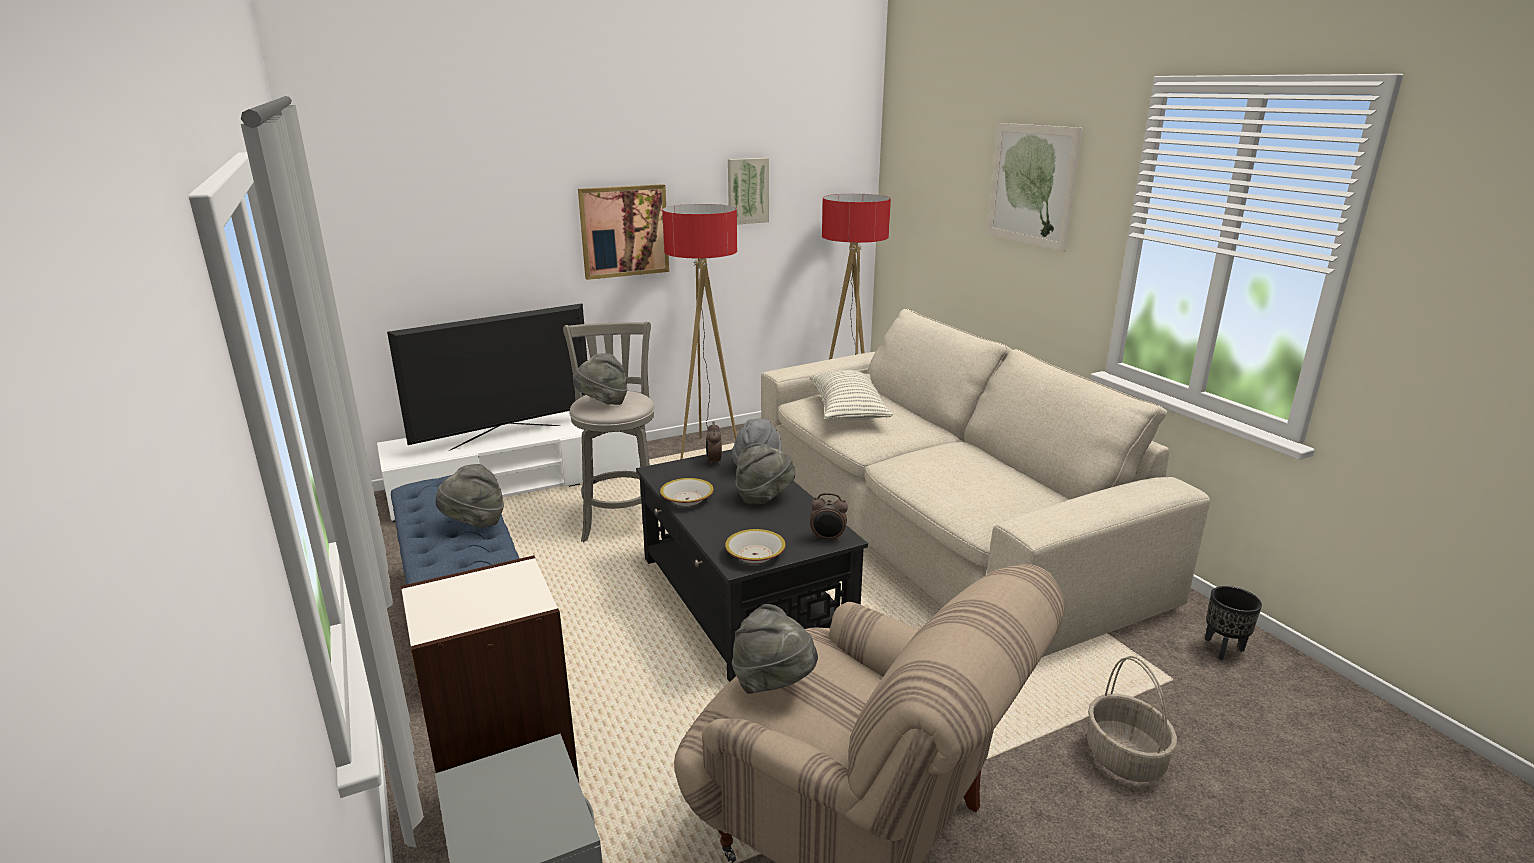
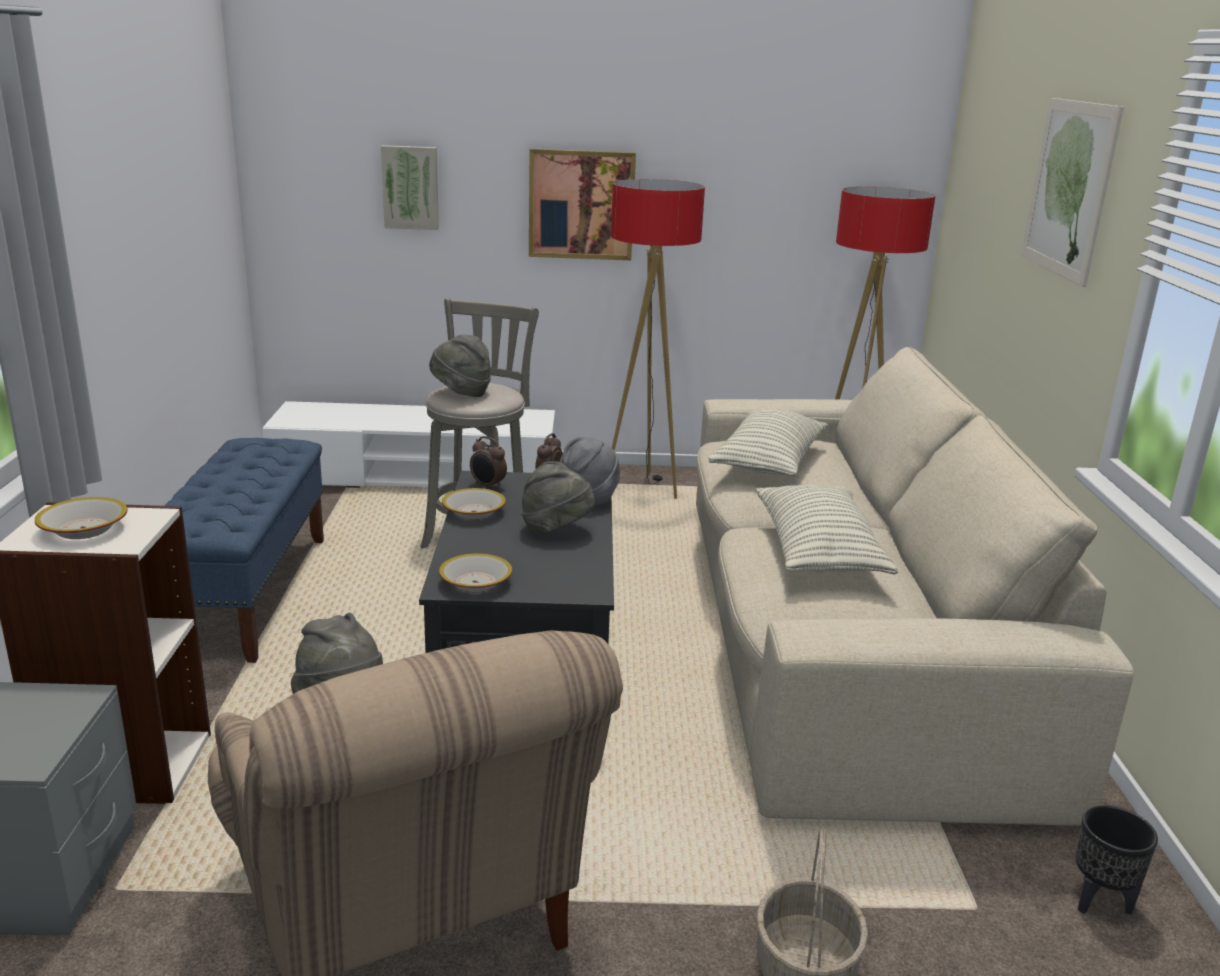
camera: 25 degrees right, 0 degrees up
(474, 523) = (254, 486): grey hat -> none
(475, 600) = (83, 529): none -> bowl
(506, 437) = (404, 420): television -> none
(747, 191) = (748, 171): picture -> picture (410, 187)
(827, 539) = (573, 588): alarm clock -> alarm clock (487, 486)
(952, 468) = (817, 552): none -> pillow

